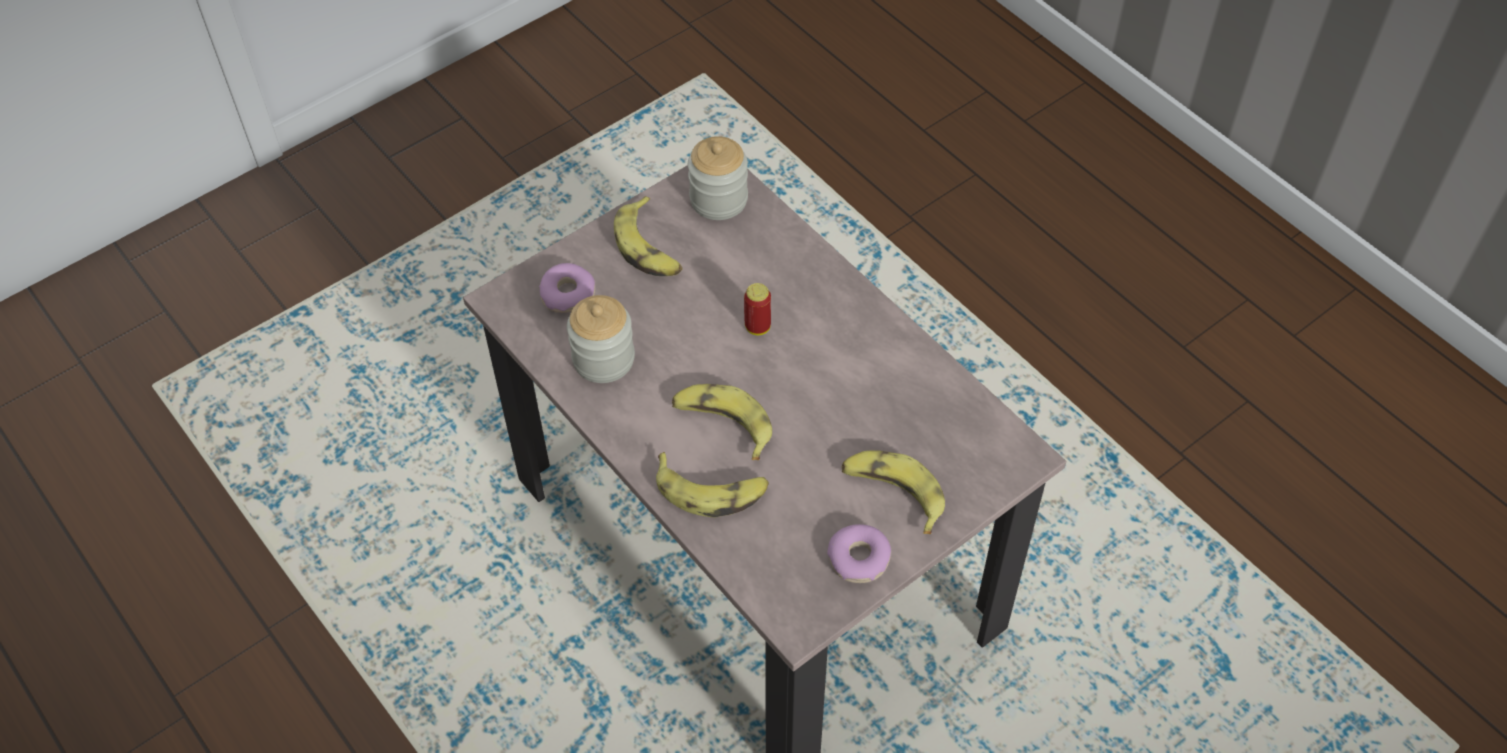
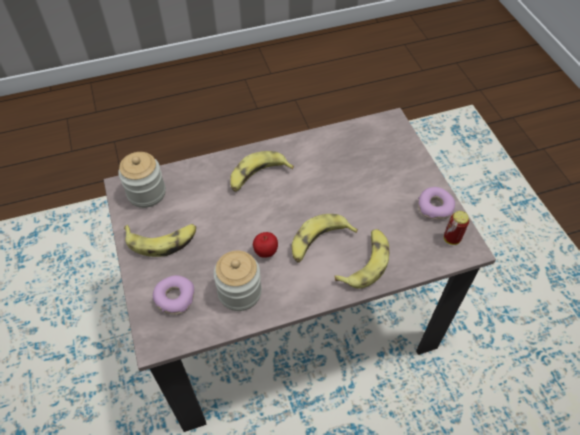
camera: 70 degrees left, 0 degrees up
(679, 366) = (265, 252): none -> apple
(757, 327) = (255, 203): can -> can (451, 239)
(893, 493) = (396, 179): banana -> banana (258, 176)

